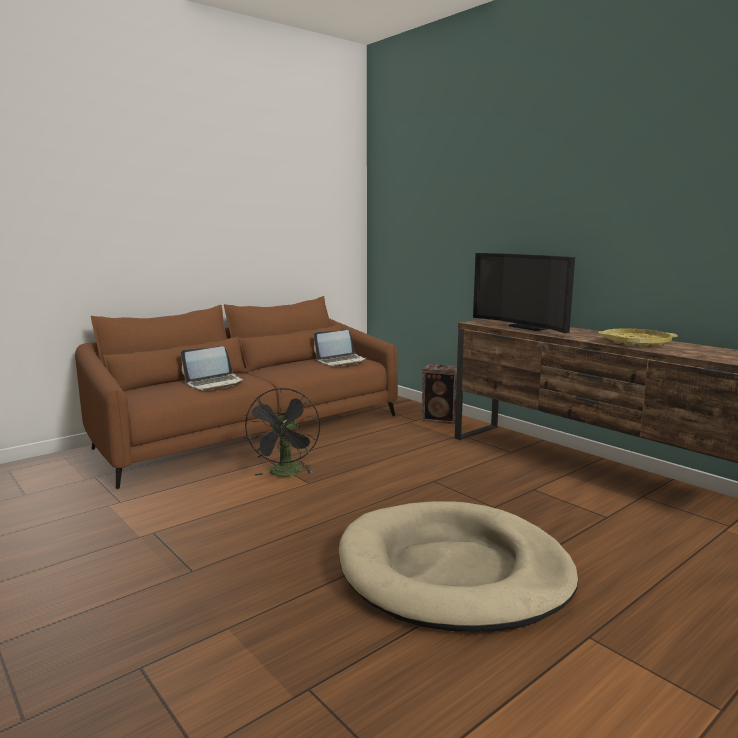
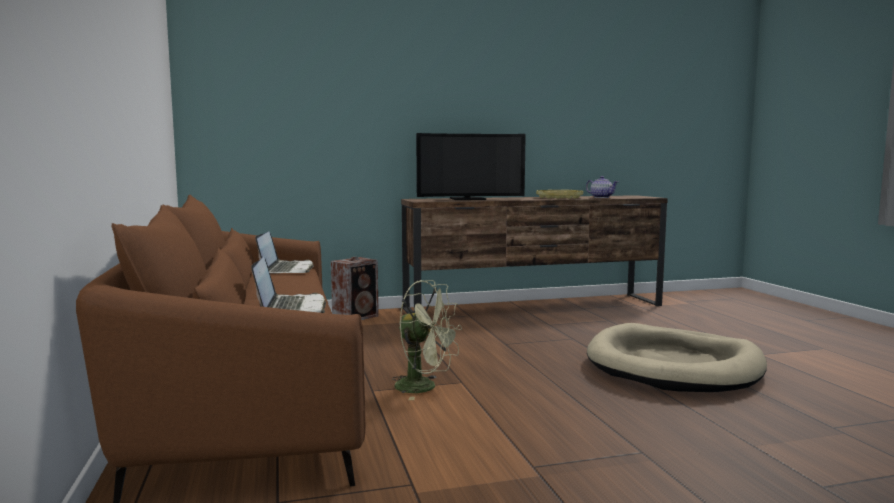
camera: 65 degrees left, 5 degrees down
(286, 474) = (424, 388): black fan -> green fan
(698, 352) = (601, 197): none -> teapot

